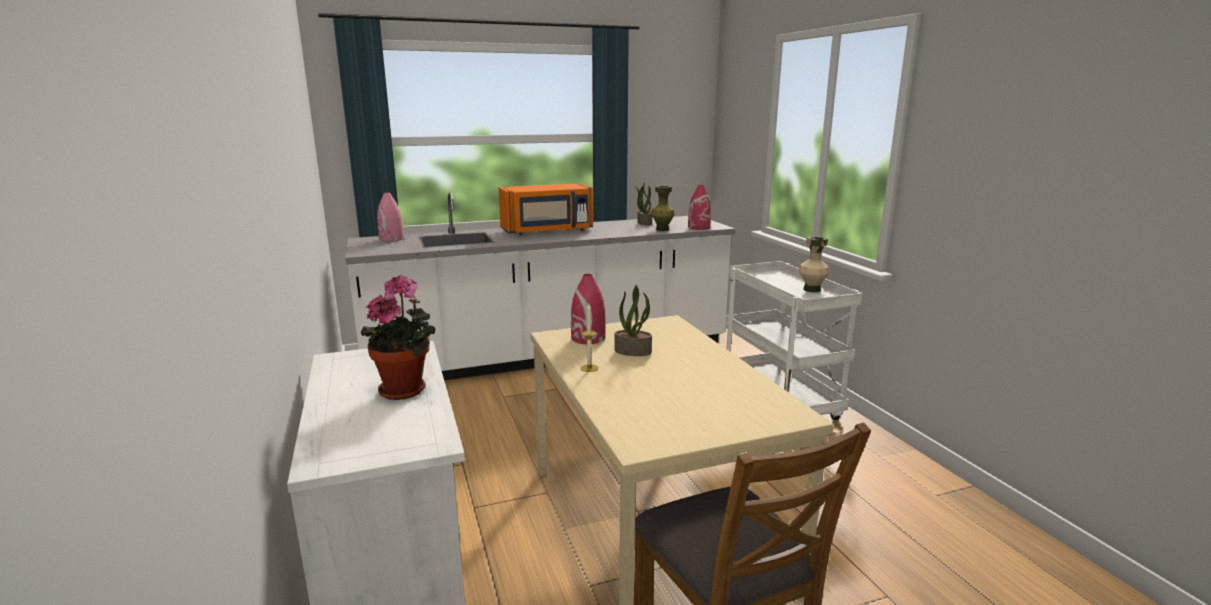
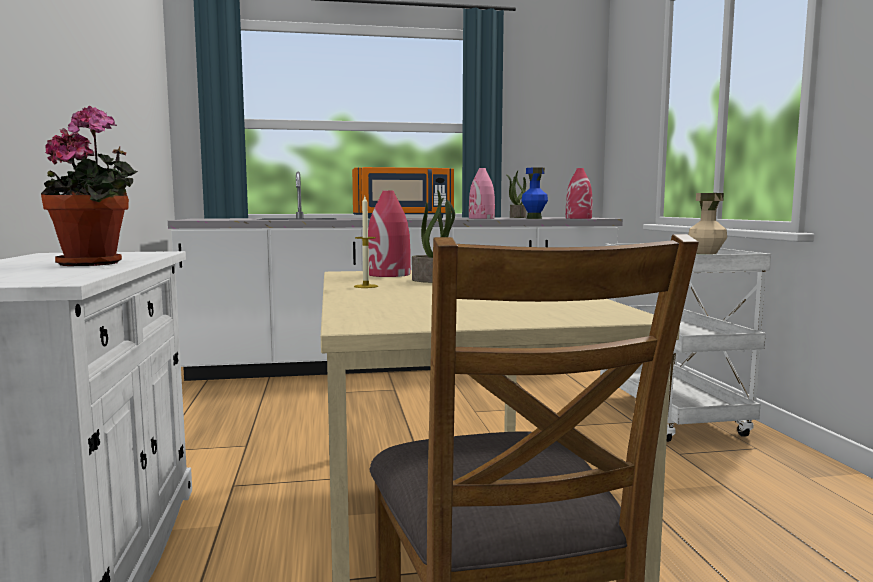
camera: 10 degrees right, 10 degrees down
(391, 239) = (232, 218): pink vase -> pink vase (481, 218)
(662, 229) = (534, 218): green vase -> blue vase

